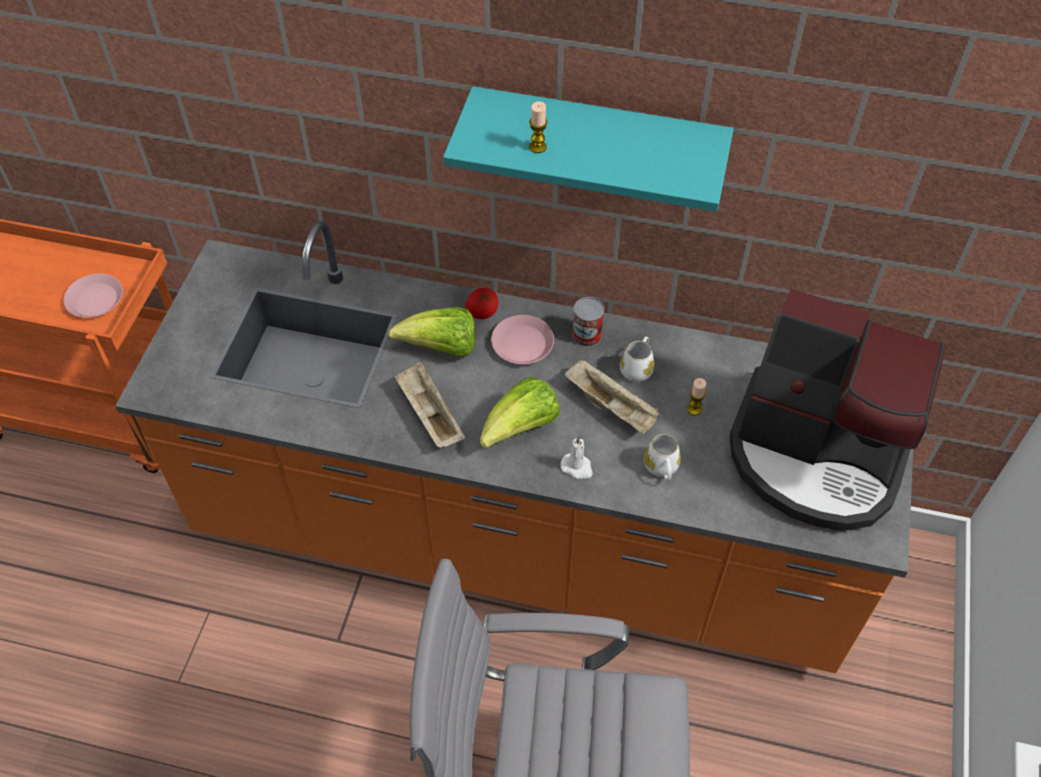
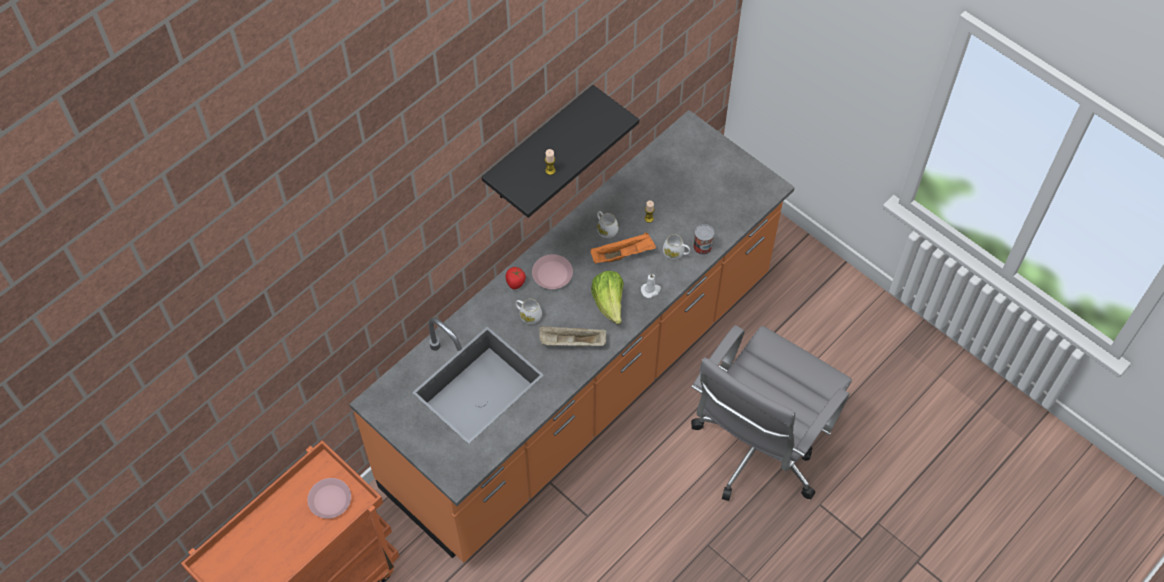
camera: 60 degrees left, 5 degrees up
(441, 348) = (528, 315): lettuce -> white mug
(586, 335) = (567, 240): can -> can (702, 247)
(598, 143) = (539, 147): turquoise shelf -> black shelf
(612, 407) = (623, 254): beige tray -> orange tray
(817, 454) = (710, 182): coffee machine -> none

